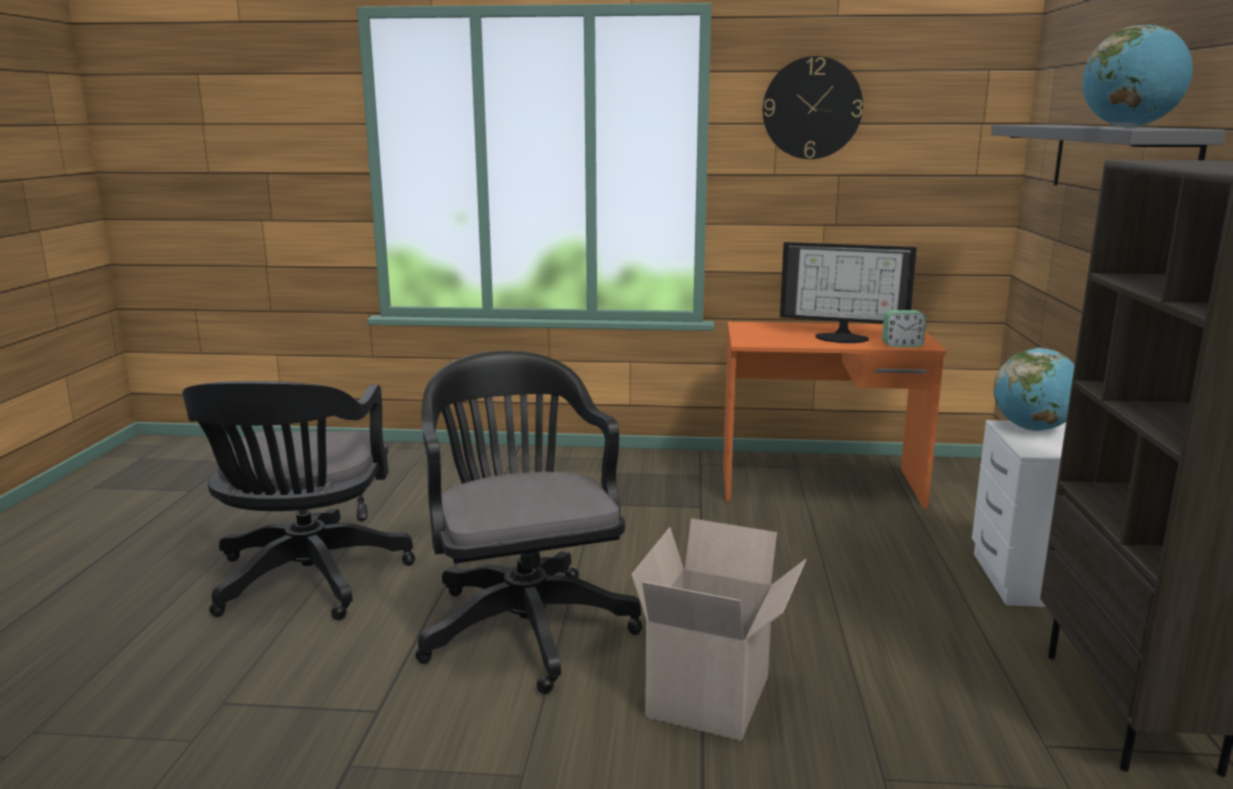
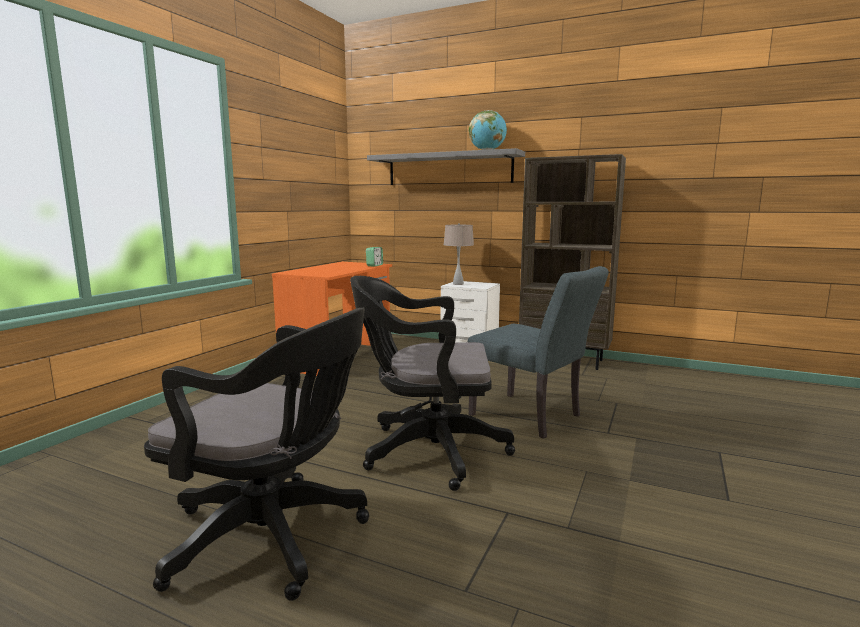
camera: 70 degrees left, 5 degrees down
(712, 698) = (532, 417): cardboard box -> grey chair
(812, 108) = (277, 139): wall clock -> none
(843, 337) = (345, 267): monitor -> none
(1033, 429) = (458, 284): globe -> beige table lamp

